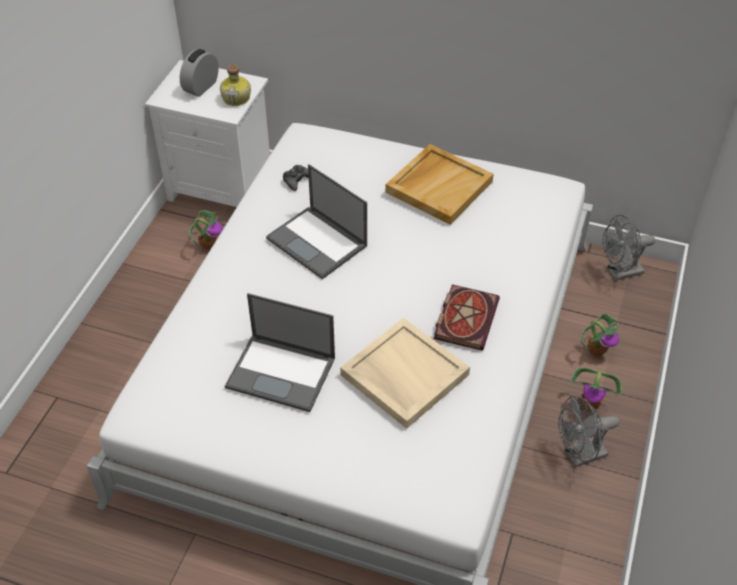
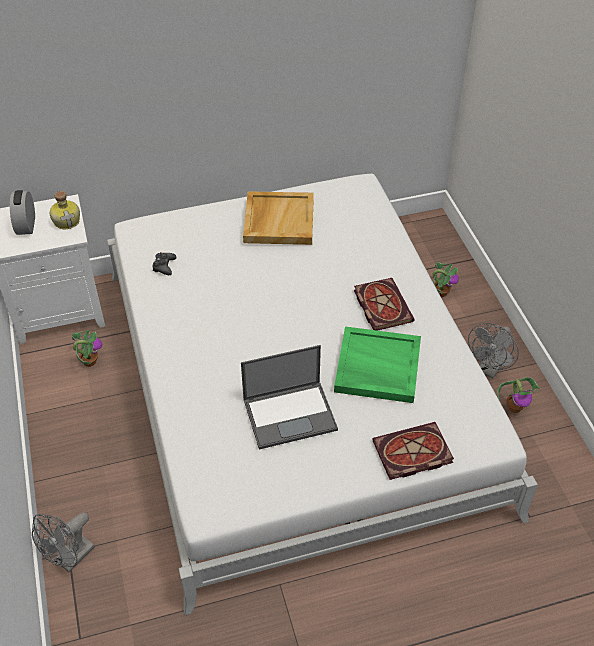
camera: 35 degrees left, 0 degrees up
(318, 242) = (227, 305): laptop -> none
(358, 475) = (411, 454): none -> book
(403, 375) = (377, 367): beige tray -> green tray
(591, 403) = (467, 330): potted plant -> potted plant (514, 407)
(619, 273) = (411, 232): grey fan -> grey fan (70, 559)

